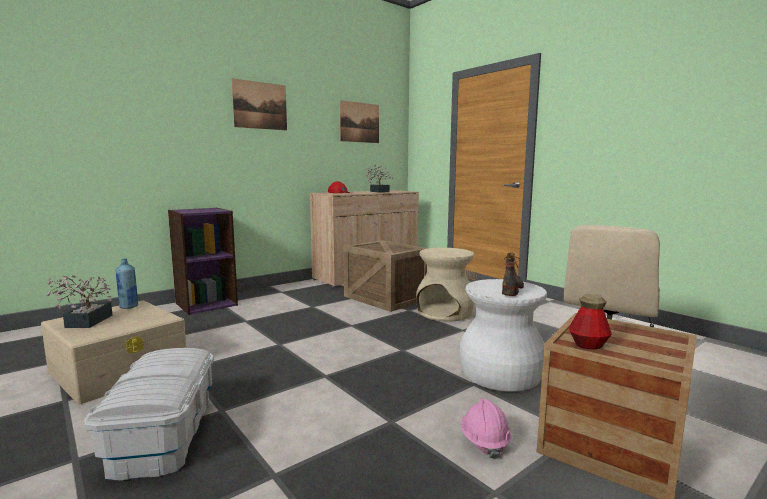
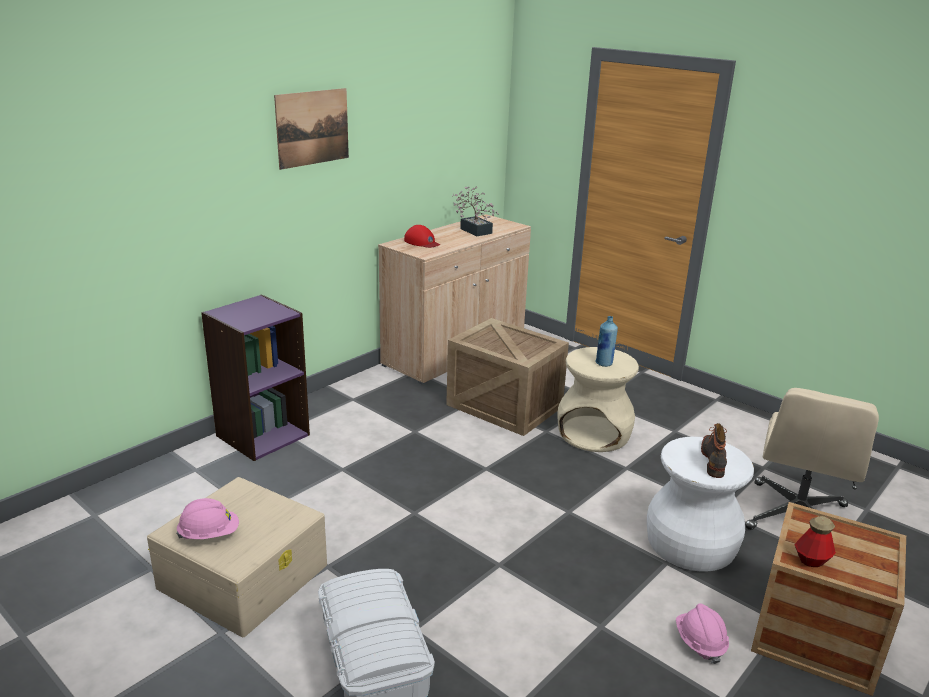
camera: 10 degrees left, 15 degrees up
(85, 323) = (209, 534): potted plant -> pink hard hat
(129, 306) = (233, 494): blue bottle -> blue bottle (604, 363)
(359, 122) = (444, 121): picture -> none

